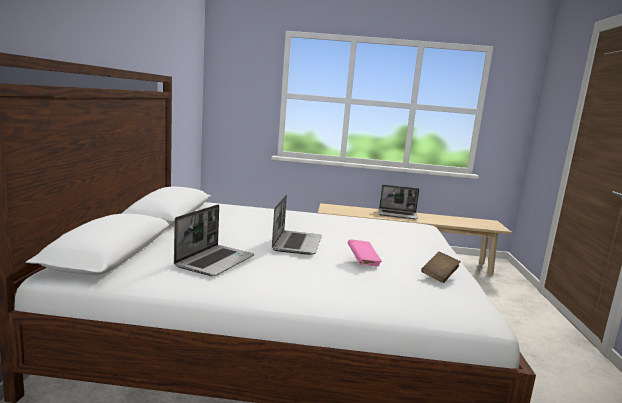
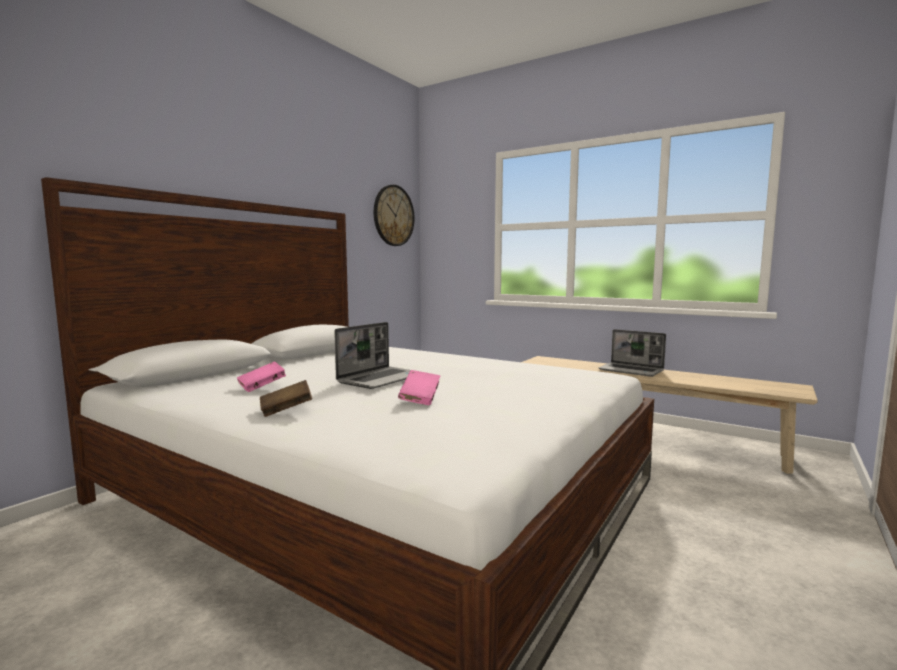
camera: 30 degrees right, 5 degrees down
(191, 75) = (393, 215): none -> wall clock
(215, 261) = (262, 387): laptop -> pink book
(439, 275) = (501, 424): brown book -> brown book (286, 410)

